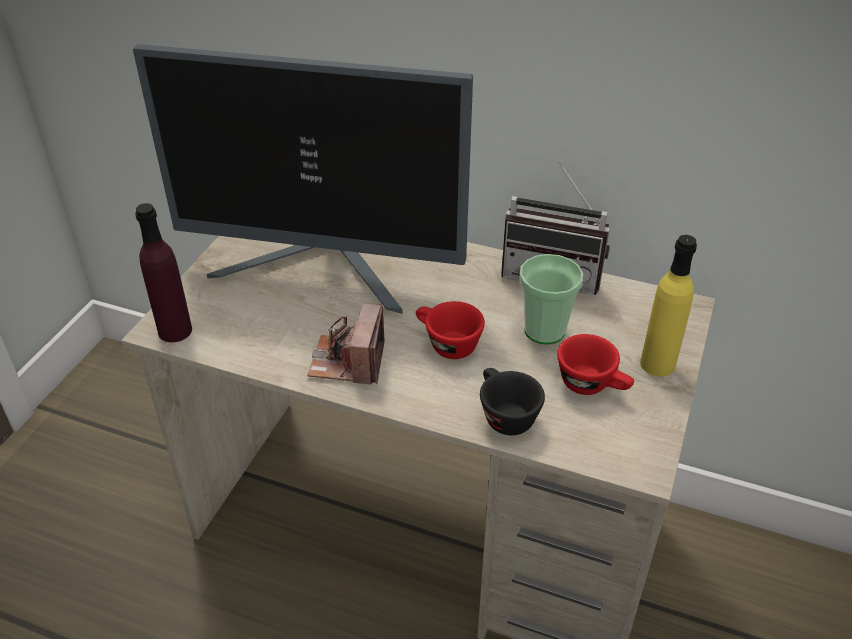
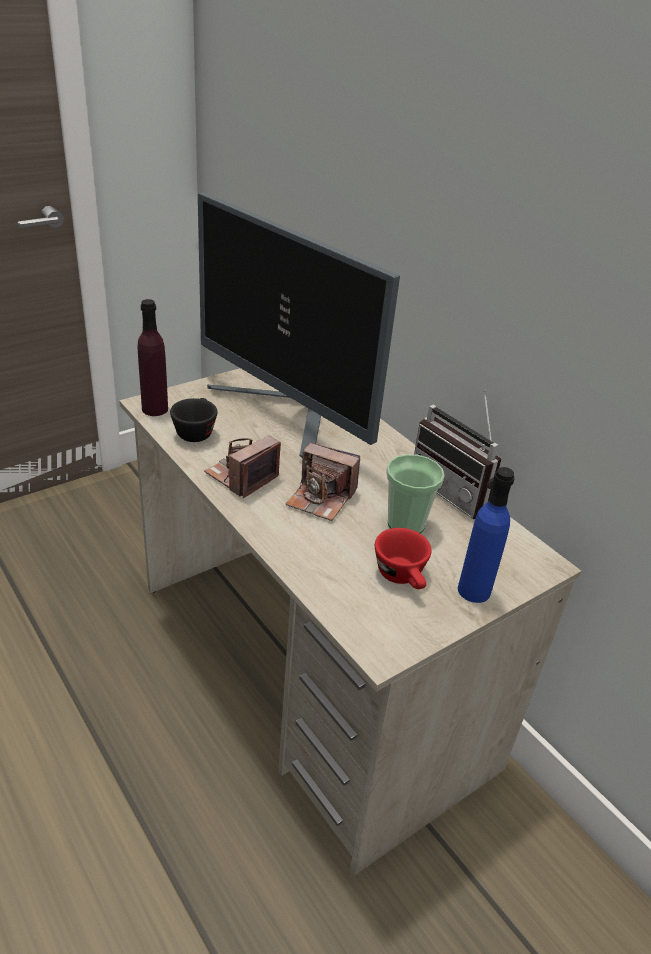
camera: 30 degrees right, 5 degrees down
(446, 344) = (321, 498): red cup -> camera
(504, 415) = (312, 562): black cup -> black cup (195, 431)
(657, 364) = (474, 590): yellow bottle -> blue bottle

